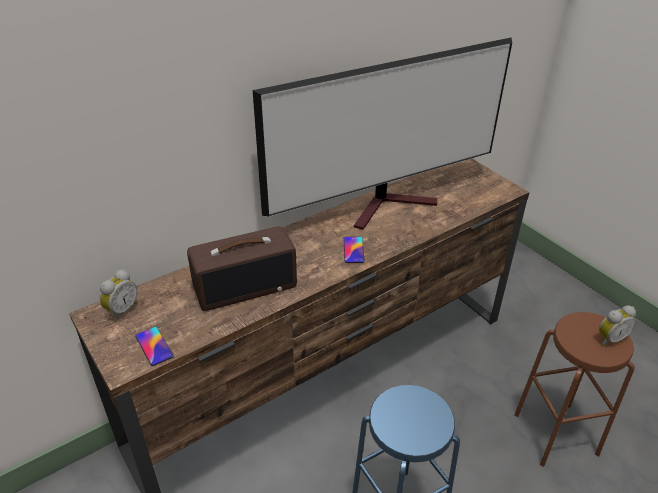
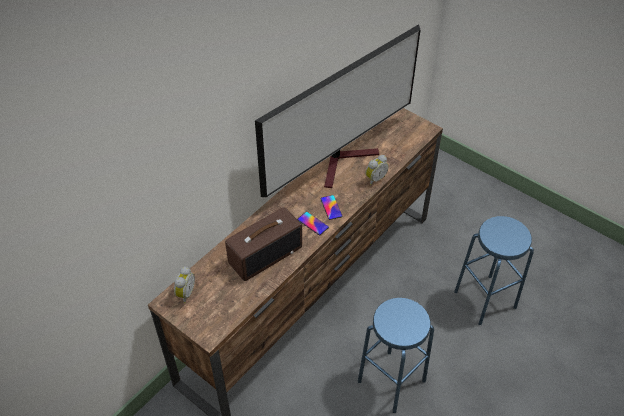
camera: 15 degrees left, 10 degrees up
(154, 346) = (223, 315): phone -> phone (313, 223)
(555, 433) = (485, 299): brown stool -> blue stool
(609, 338) = (515, 234): alarm clock -> alarm clock (375, 178)

